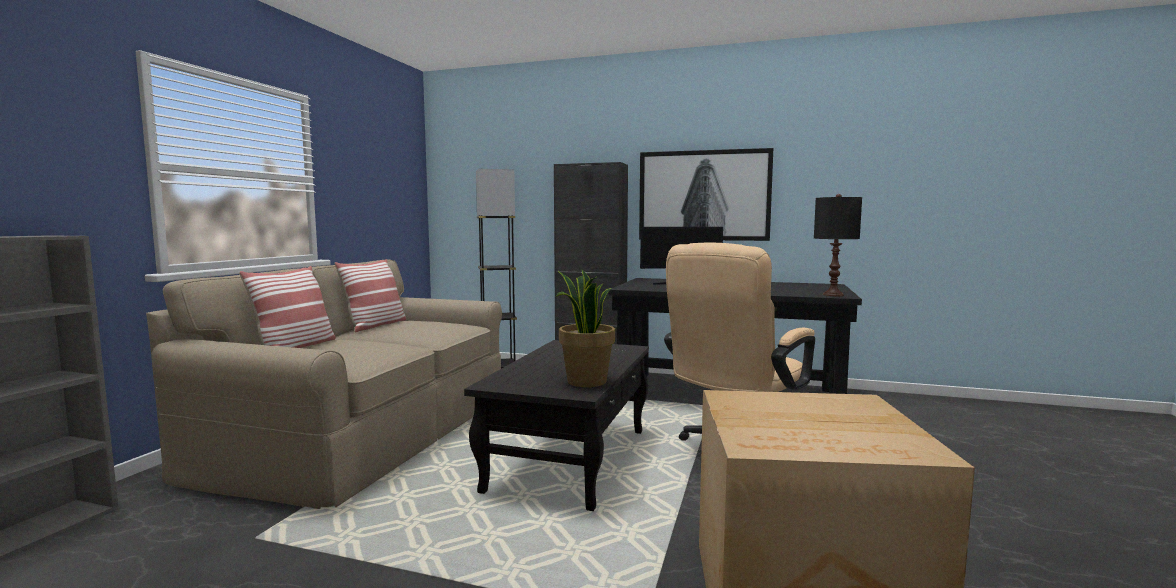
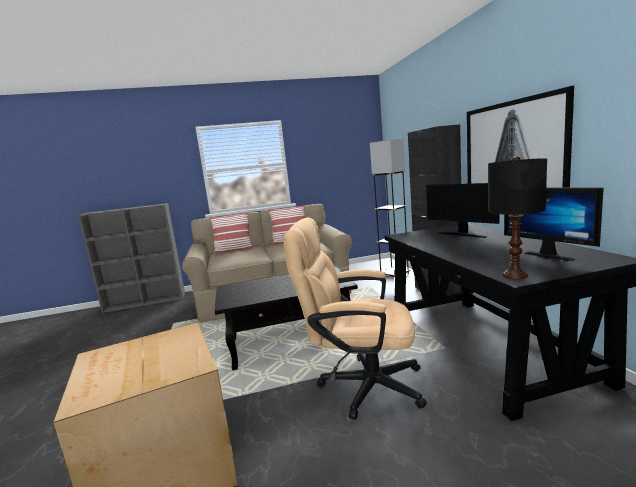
camera: 60 degrees right, 5 degrees up
(585, 381) = (250, 298): potted plant -> none
(797, 286) = (551, 255): none -> monitor

